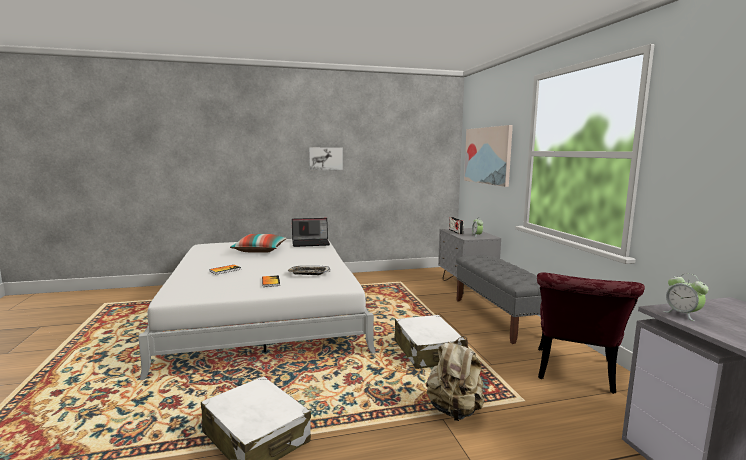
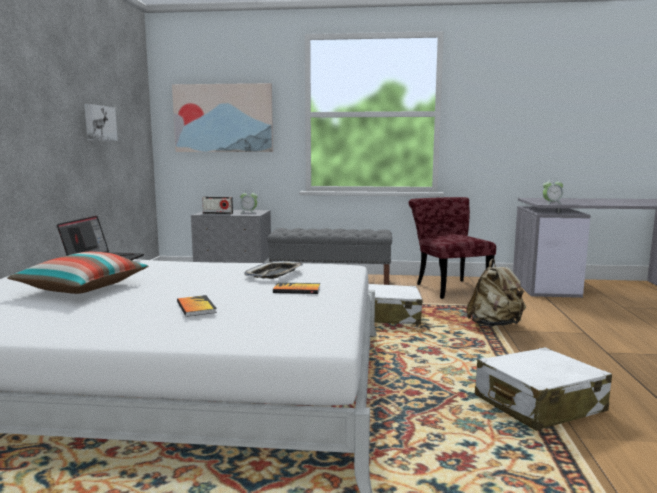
camera: 70 degrees left, 0 degrees up
(325, 158) = (34, 112): picture -> picture (99, 123)
(575, 374) = (449, 287): red chair -> red chair turned 150 degrees counterclockwise

